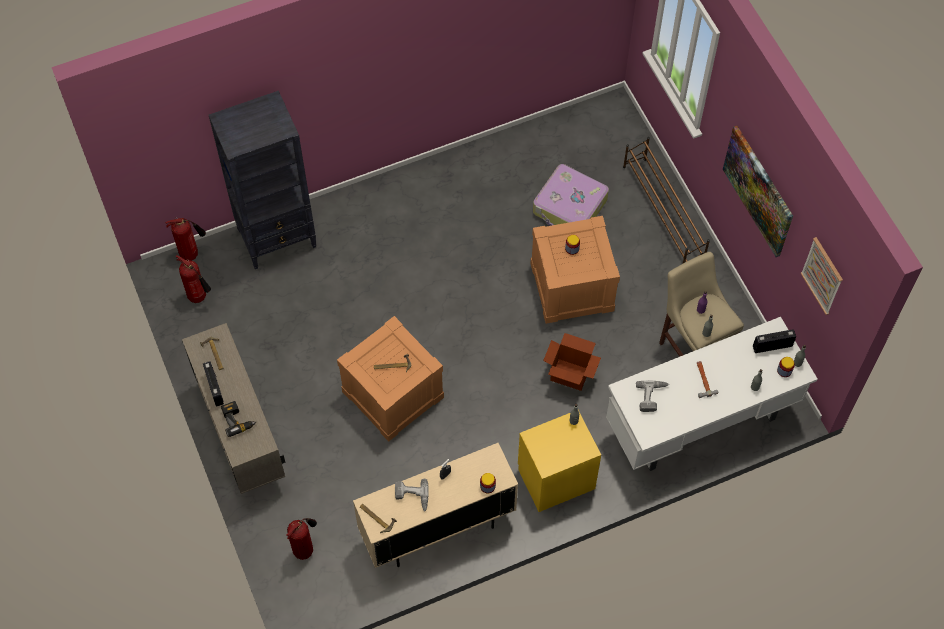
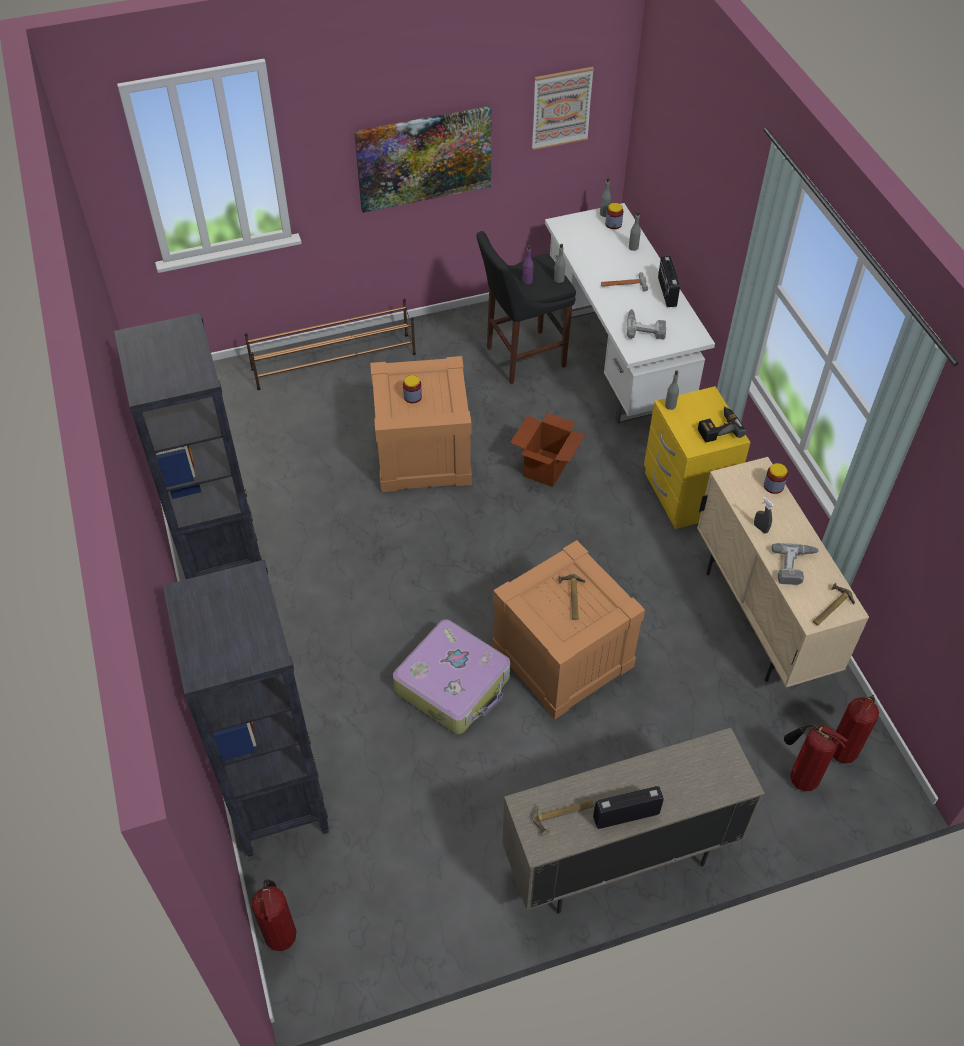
camera: 85 degrees left, 10 degrees down
(199, 297) = (367, 921): fire extinguisher -> fire extinguisher (843, 750)
(238, 420) = (681, 781): power drill -> power drill (718, 428)
(460, 173) = (221, 555): none -> black bookcase
(570, 207) = (305, 445): suitcase -> suitcase (454, 684)
(692, 349) = (521, 357): beige stool -> black stool
(772, 346) = (582, 229): radio -> radio (666, 292)

